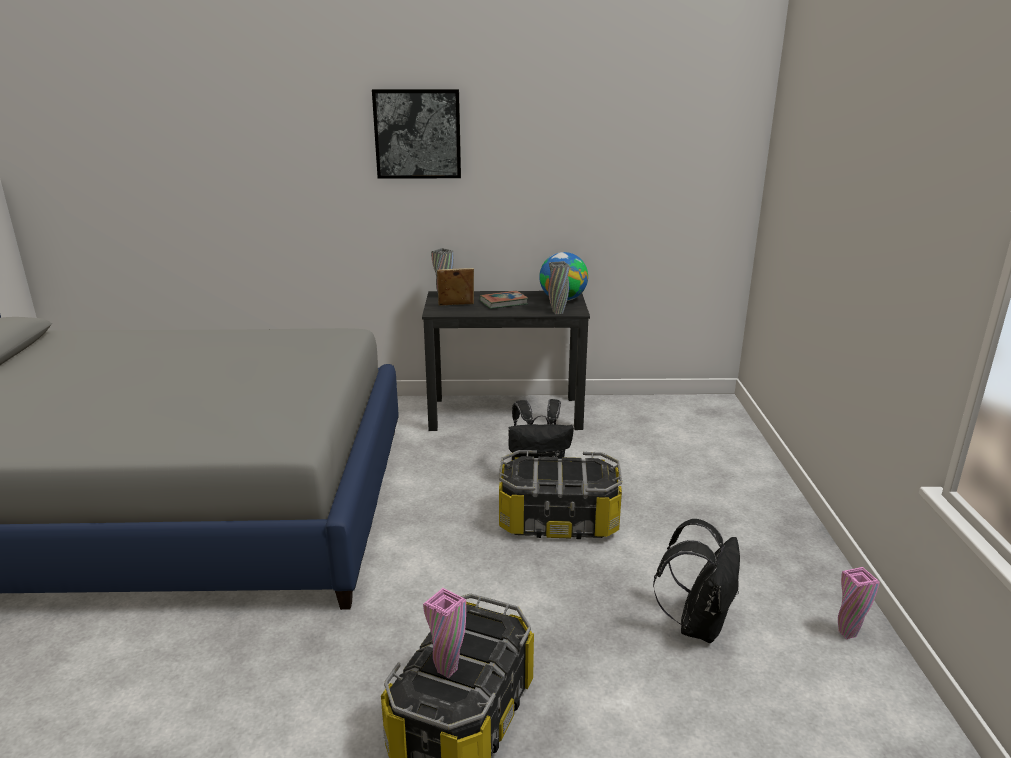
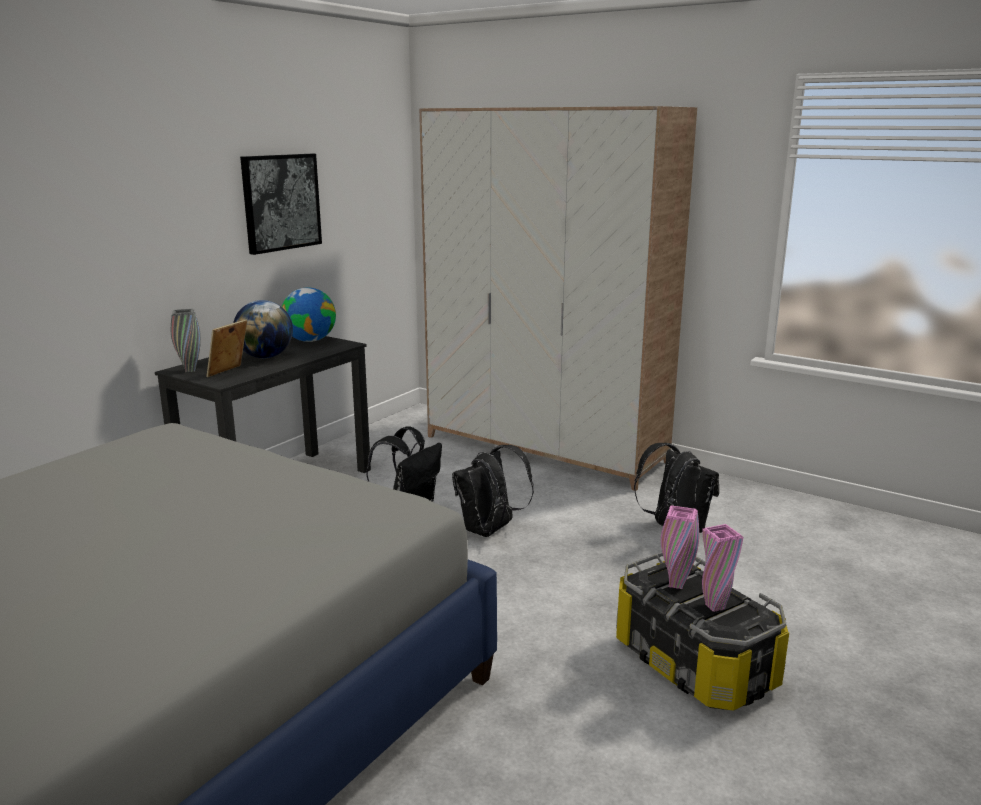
camera: 55 degrees left, 5 degrees down
(417, 134) = (117, 167): picture -> picture (281, 202)
(503, 302) = (265, 357): book -> globe
(557, 312) = (335, 349): grey vase -> none
(558, 521) = (489, 531): storage box -> black backpack
(752, 487) = (546, 449): none -> white wardrobe
(847, 634) = (728, 490): pink vase -> pink vase (676, 584)

